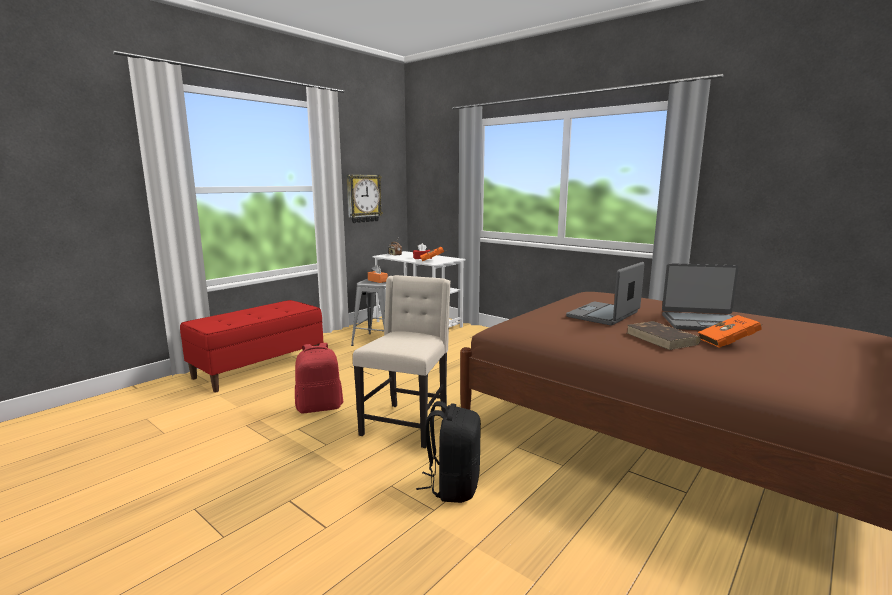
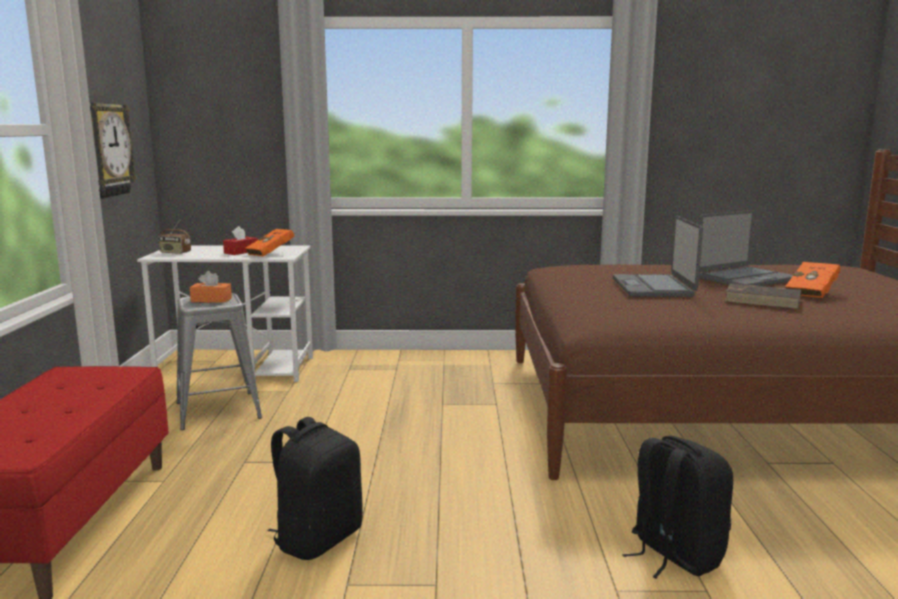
camera: 40 degrees left, 0 degrees up
(320, 407) = (318, 539): red backpack -> black backpack
(407, 424) = (486, 508): beige chair -> none

